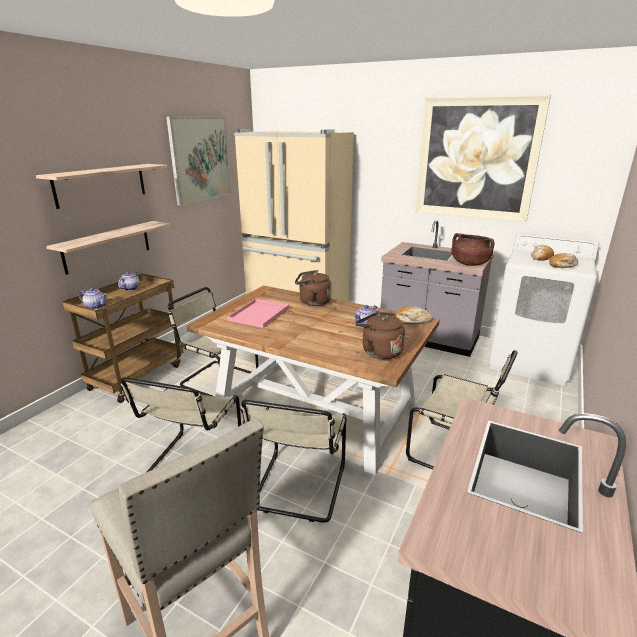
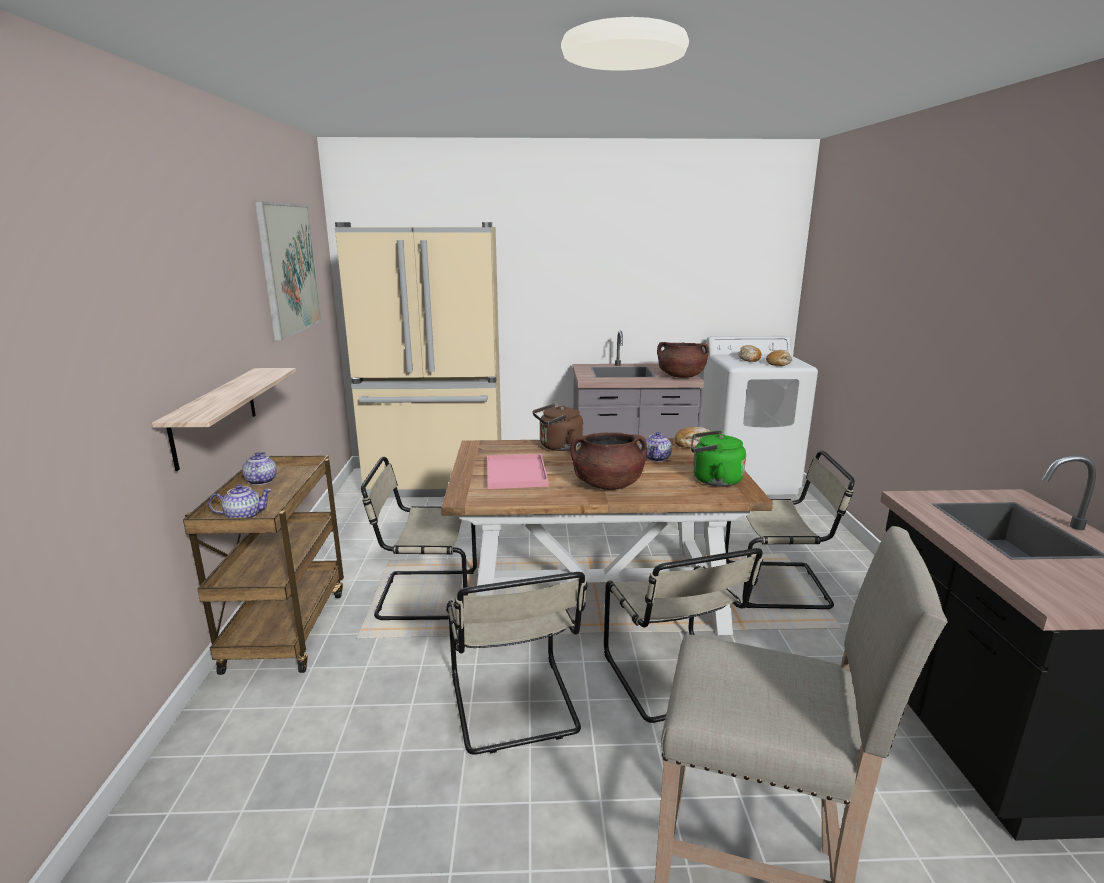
camera: 30 degrees left, 5 degrees down
(101, 185) = (202, 311): shelf -> none
(300, 336) = (607, 485): none -> brown cooking pot
(379, 351) = (713, 480): brown kettle -> green kettle
(476, 159) = (653, 256): picture -> none

